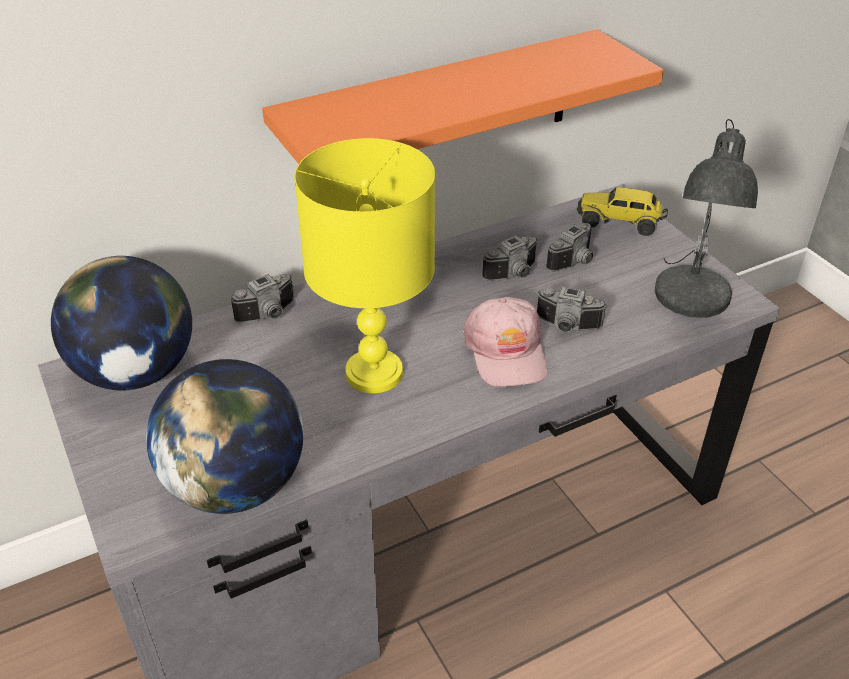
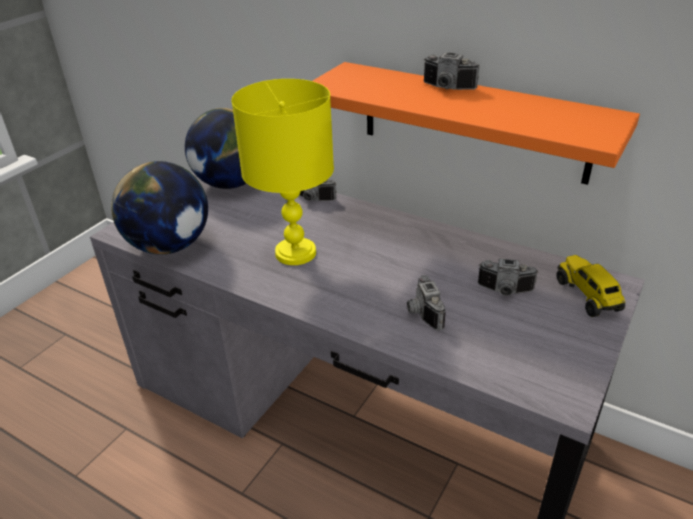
camera: 60 degrees right, 5 degrees down
(506, 351) = (366, 296): pink cap -> none
(514, 274) = (455, 269): camera -> camera (447, 88)
(690, 300) = (530, 369): grey table lamp -> none

